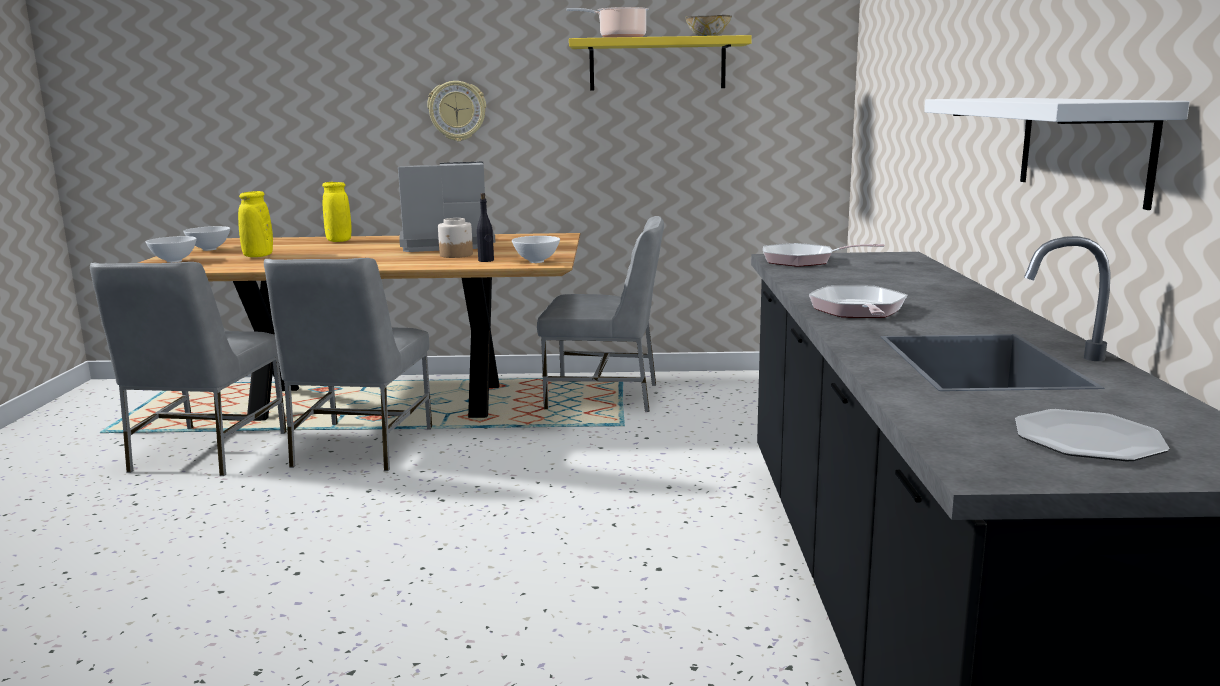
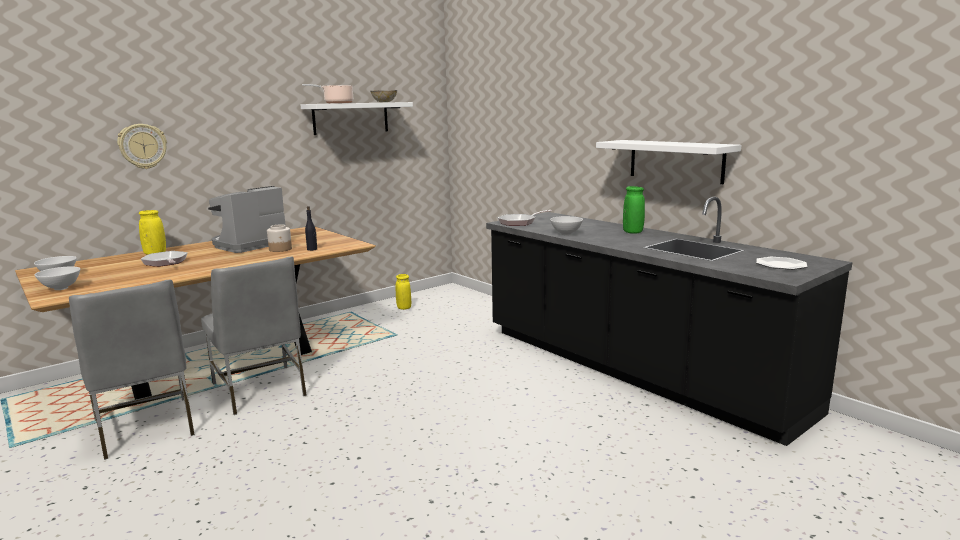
camera: 40 degrees left, 0 degrees up
(258, 256) = (127, 273): yellow vase -> yellow vase (404, 308)
(457, 111) = (228, 152): wall clock -> wall clock (142, 146)
(536, 261) = (345, 245): white bowl -> white bowl (565, 234)
(604, 396) = (359, 323): grey chair -> none
(657, 64) = (351, 118): yellow shelf -> white shelf
(858, 311) = (608, 240): frying pan -> frying pan (166, 263)
(957, 307) = (632, 232): none -> green vase

